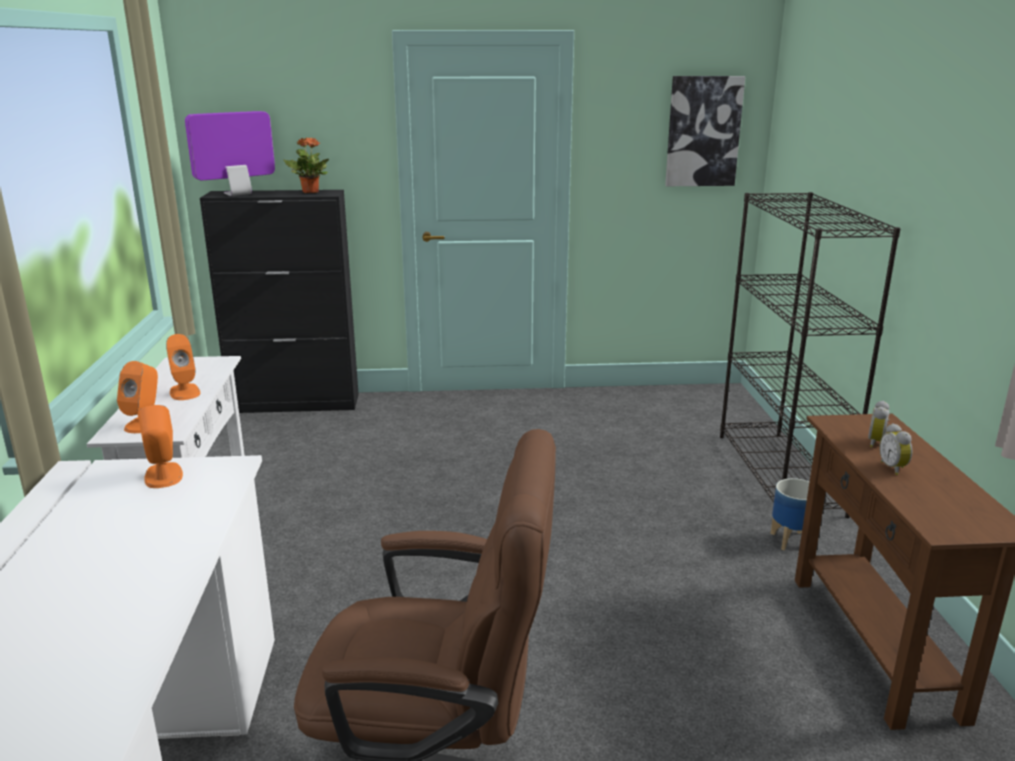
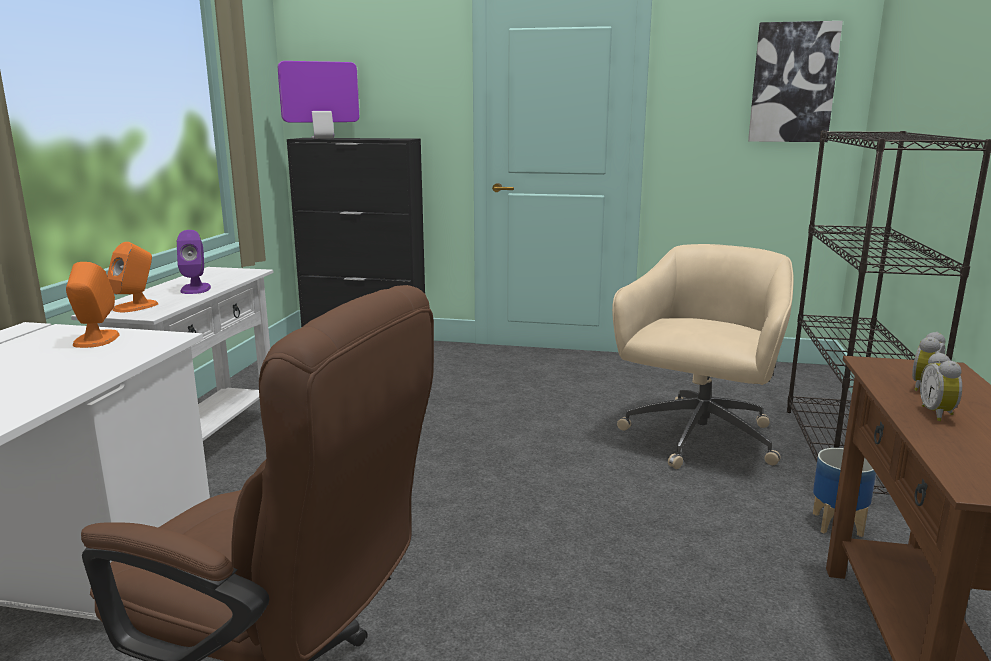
camera: 15 degrees right, 5 degrees down
(184, 392) = (195, 289): orange speaker -> purple speaker
(310, 192) = (387, 138): potted plant -> none
(657, 475) = (698, 439): none -> beige office chair

